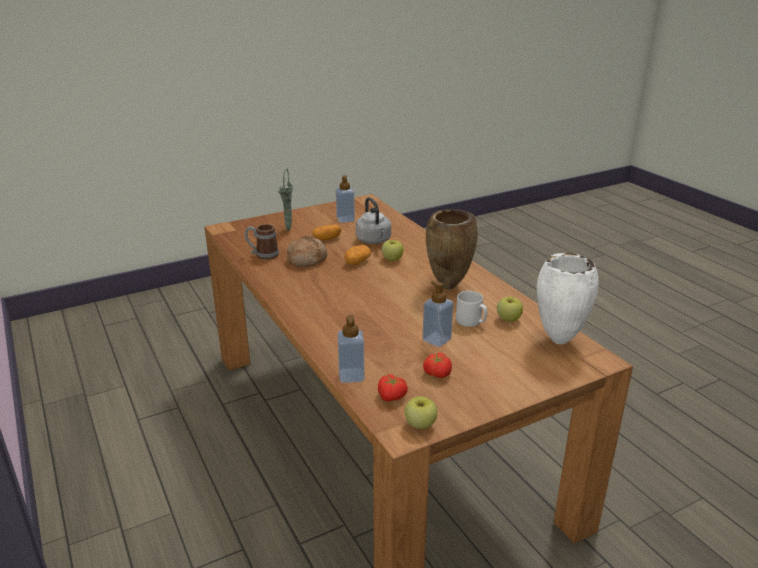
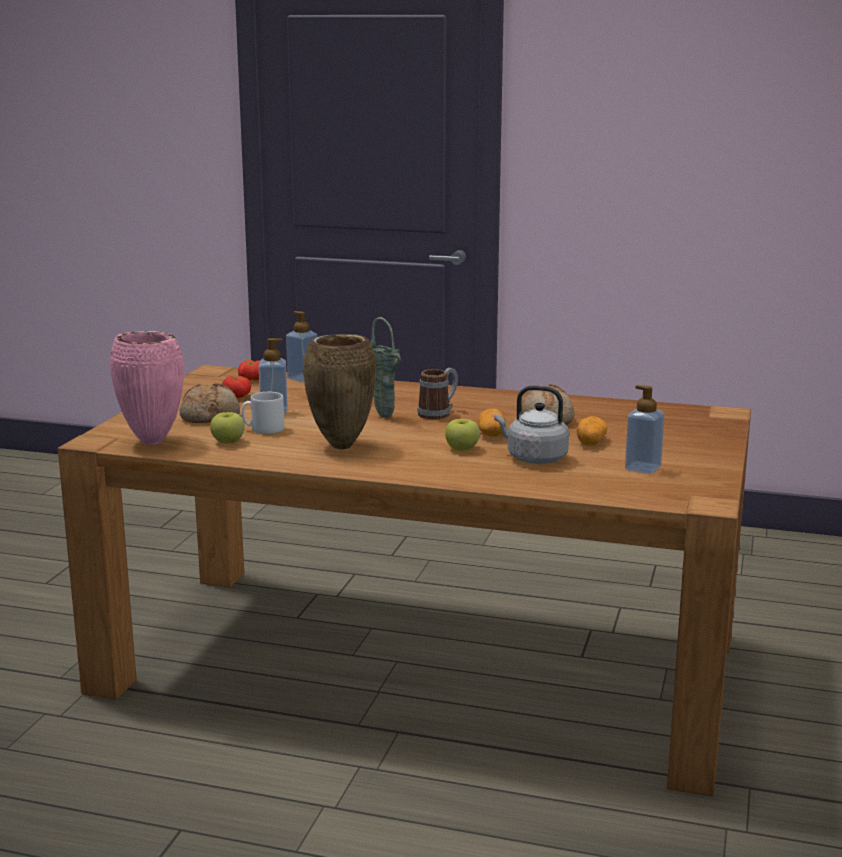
camera: 135 degrees right, 10 degrees down
(262, 255) = (600, 409): mug -> mug (439, 413)
(289, 229) = (663, 436): green vase -> green vase (386, 418)
(420, 424) = (207, 376): apple -> none
(488, 354) = (210, 416): none -> bread
(558, 341) = (153, 442): white vase -> pink vase

